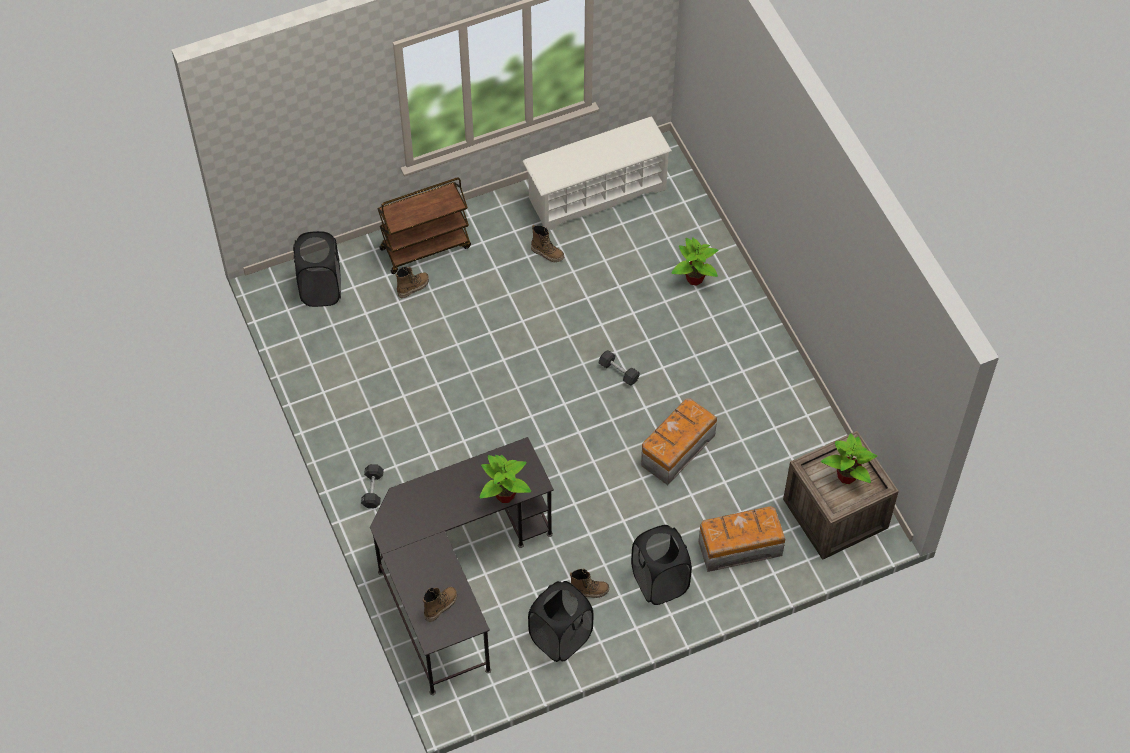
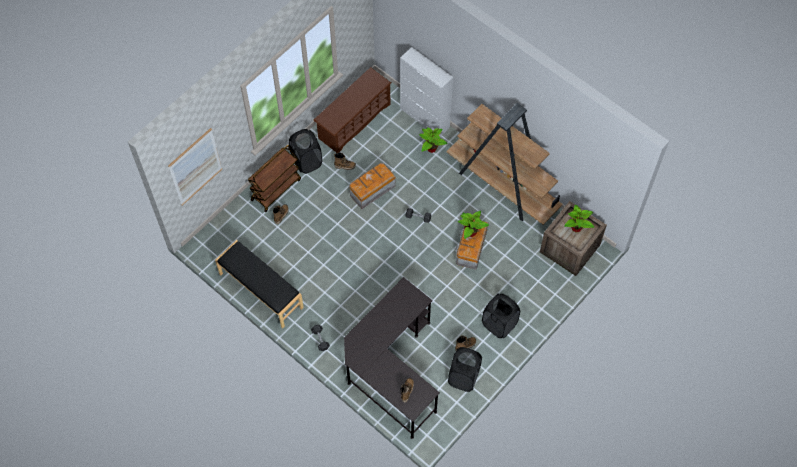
camera: 25 degrees left, 5 degrees up
(287, 146) = (195, 167): none -> picture
(321, 289) = (230, 237): black laundry basket -> black laundry basket (307, 161)
(323, 384) = (260, 291): none -> black bench
(504, 495) = (408, 314): potted plant -> potted plant (470, 232)
(596, 194) = (354, 121): white shoe rack -> brown shoe rack
(708, 230) = (425, 118): none -> white cabinet
(738, 547) = (530, 288): storage box -> storage box (371, 190)
(777, 377) = (503, 186): none -> brown bookcase

